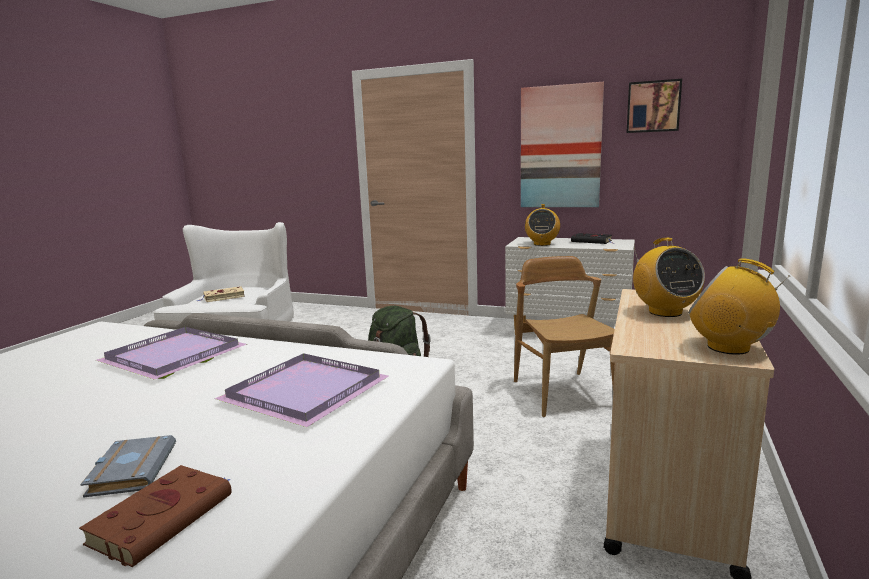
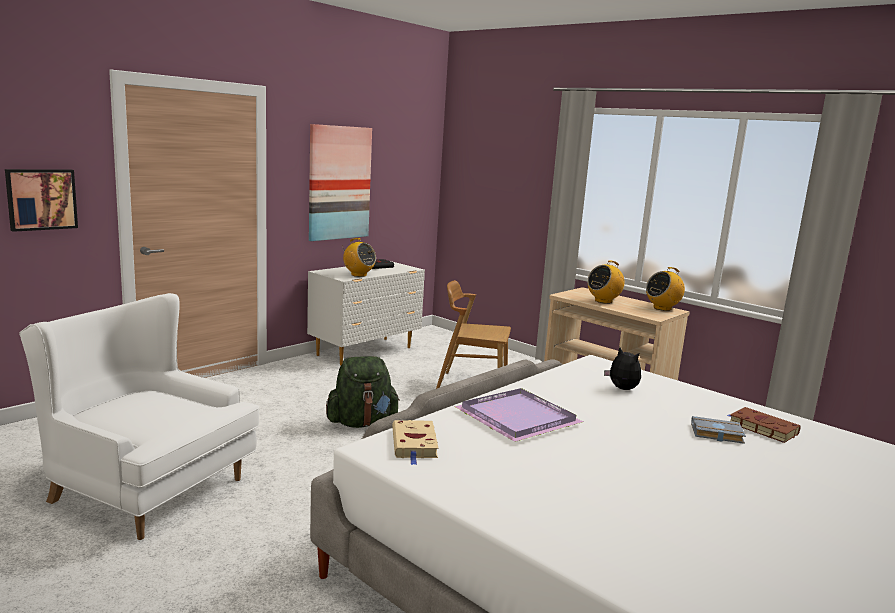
camera: 70 degrees left, 0 degrees up
(223, 297) = (170, 414): beige book -> beige book (415, 444)
(305, 391) = (621, 389): purple tray -> plush toy
(653, 106) = (398, 152): picture -> picture (41, 199)
(664, 312) = (603, 301): radio -> radio turned 135 degrees clockwise

